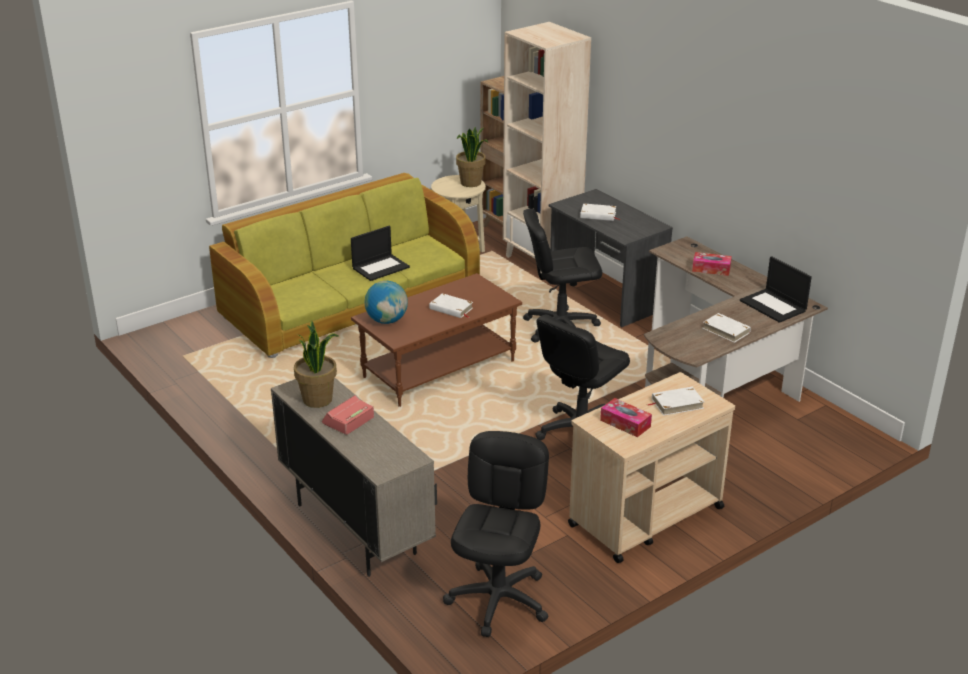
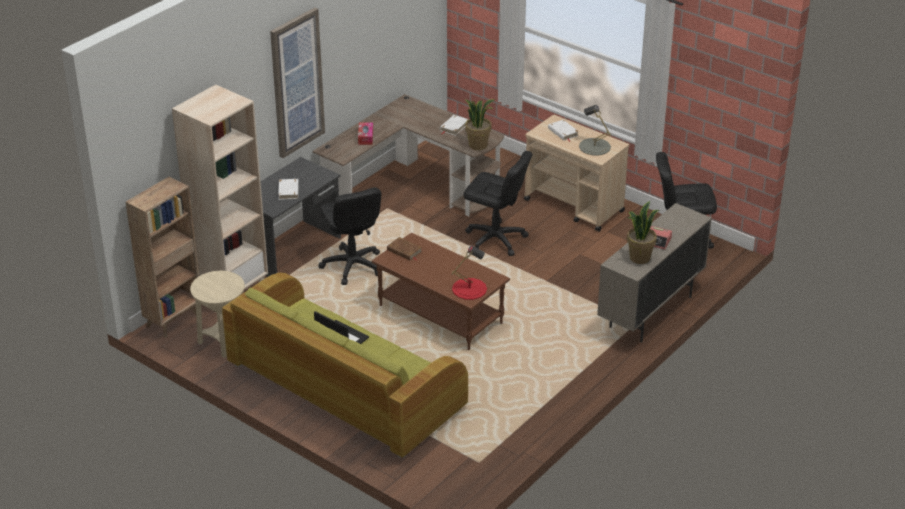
camera: 105 degrees left, 5 degrees up
(387, 320) = (469, 289): globe -> red table lamp
(451, 308) = (437, 262): white book -> none
(471, 183) = (210, 279): potted plant -> potted plant (478, 145)
(484, 292) = (404, 251): none -> brown book
(625, 423) = (594, 147): tissue box -> grey table lamp
(684, 132) = (296, 83): none -> picture
(774, 306) = (411, 112): laptop -> none

